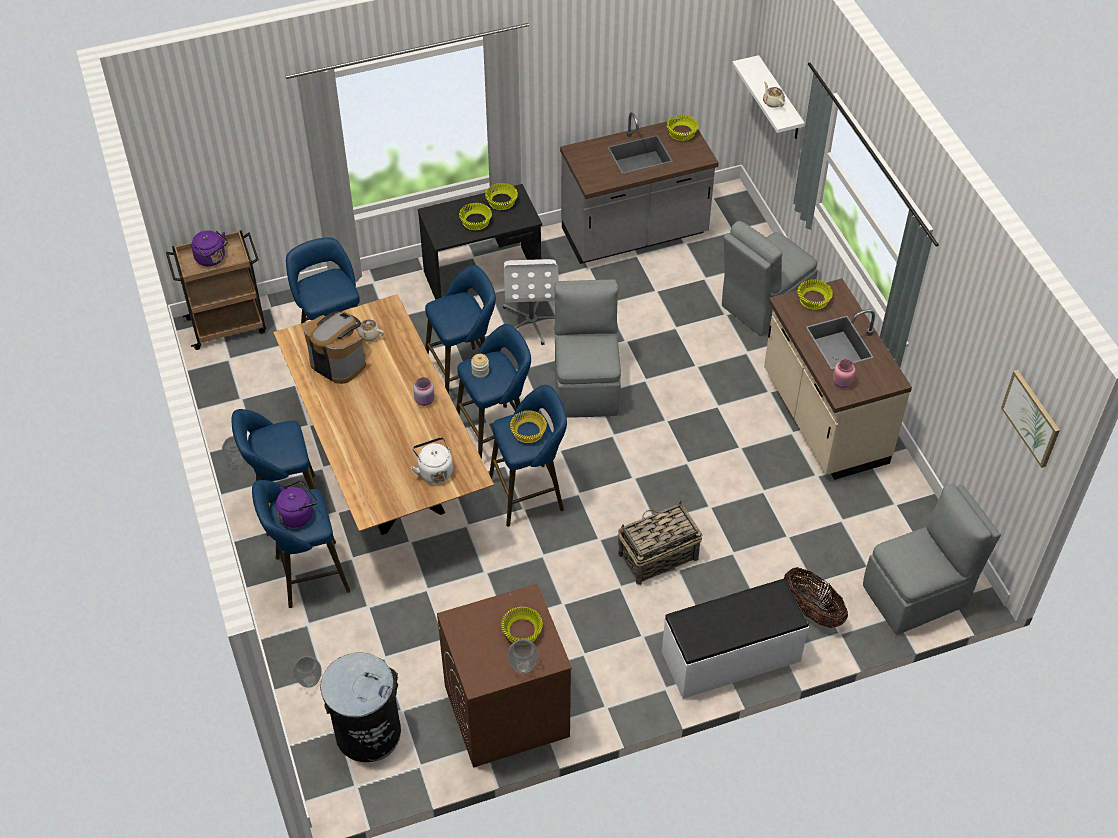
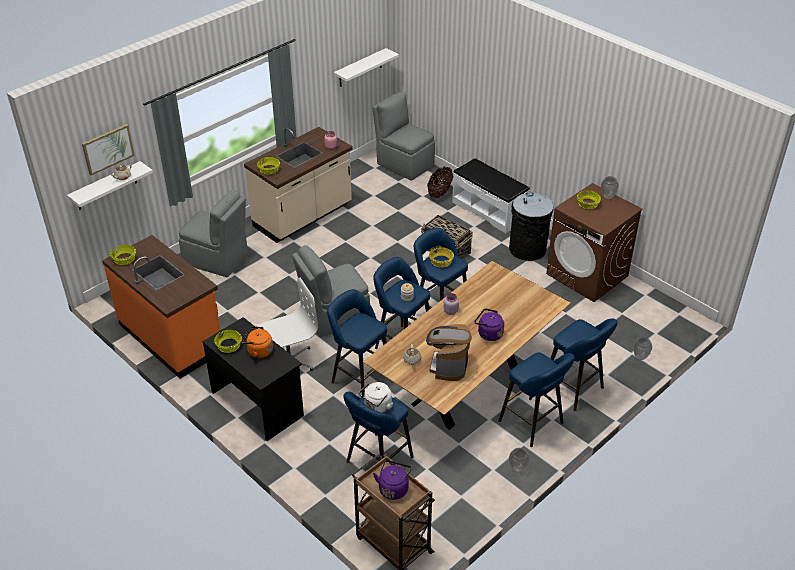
camera: 115 degrees left, 10 degrees down
(298, 514) = (581, 335): purple kettle -> purple kettle (488, 334)
(367, 732) = (646, 321): black trash can -> black trash can (527, 249)
(434, 470) = (502, 287): white kettle -> white kettle (377, 407)
(476, 221) = (258, 351): yellow bowl -> orange kettle
(635, 234) = (172, 337): grey counter -> orange counter
(1005, 436) = (360, 68): none -> white shelf
(1031, 418) = (370, 34): picture -> picture (108, 149)

